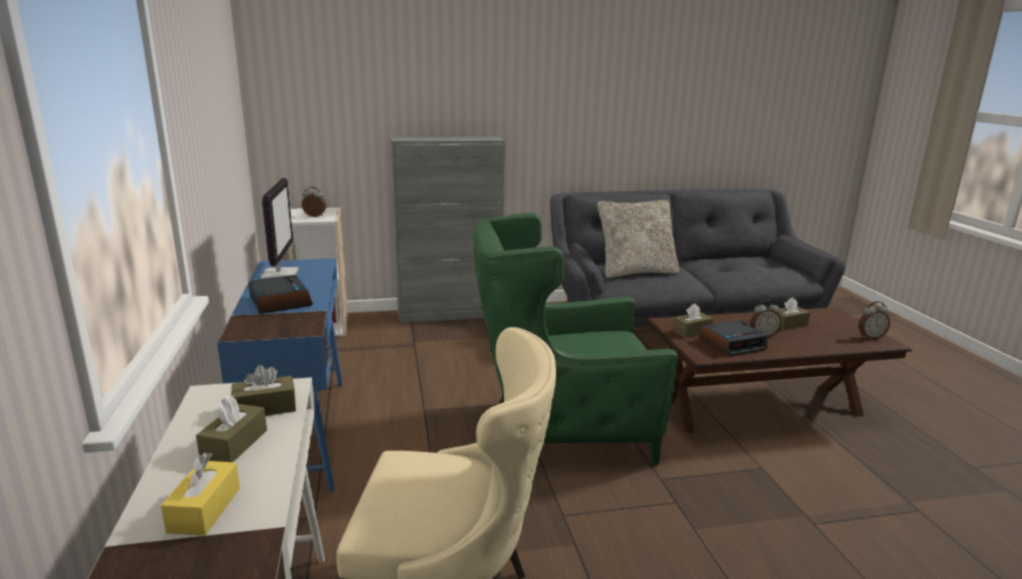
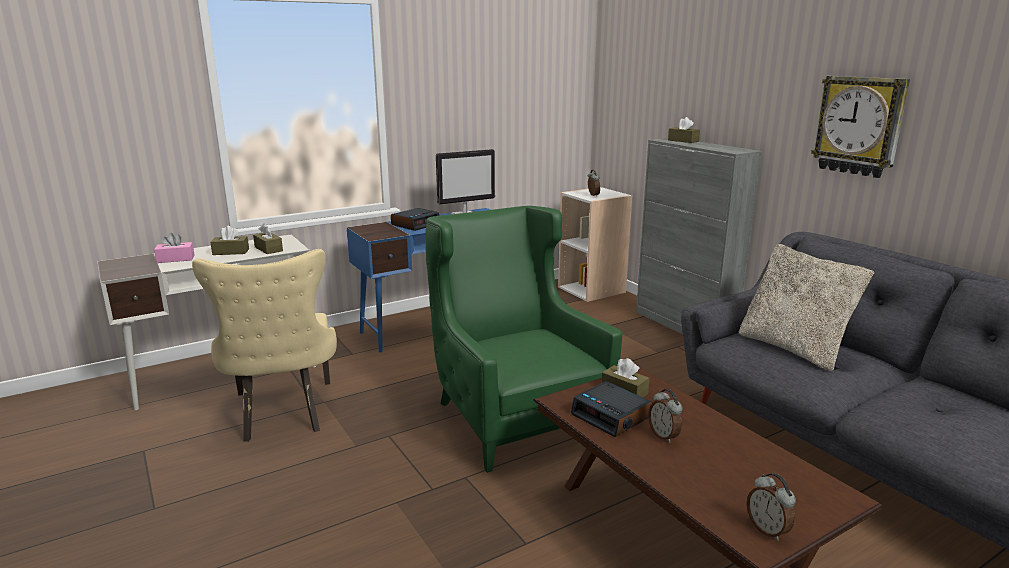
camera: 70 degrees right, 0 degrees up
(204, 510) = (175, 259): yellow tissue box -> pink tissue box
(578, 106) = (859, 126): none -> wall clock
(788, 324) = (730, 455): brown tissue box -> brown tissue box (683, 141)

